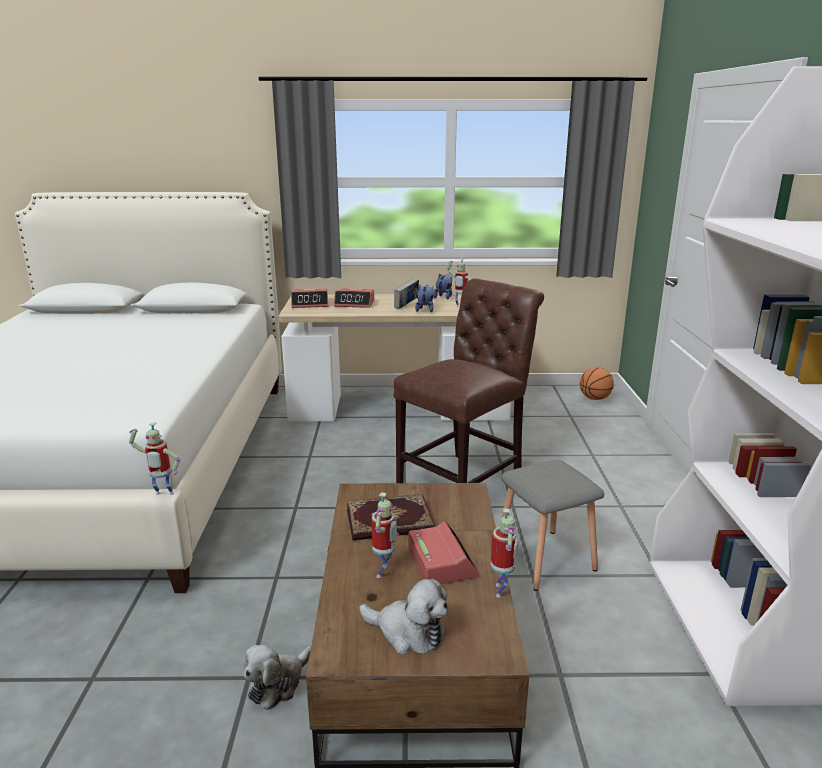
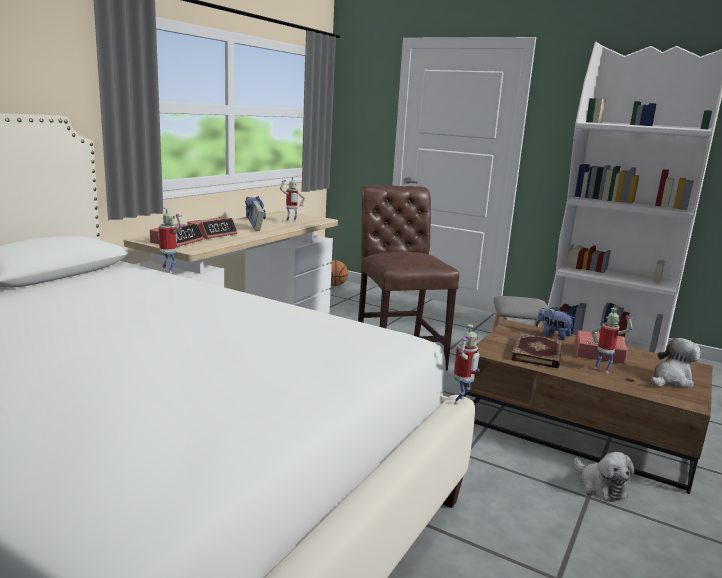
camera: 60 degrees left, 5 degrees down
(425, 310) = (277, 227): plush toy -> plush toy (552, 335)
(501, 591) = (635, 349): toy robot -> toy robot (169, 271)

